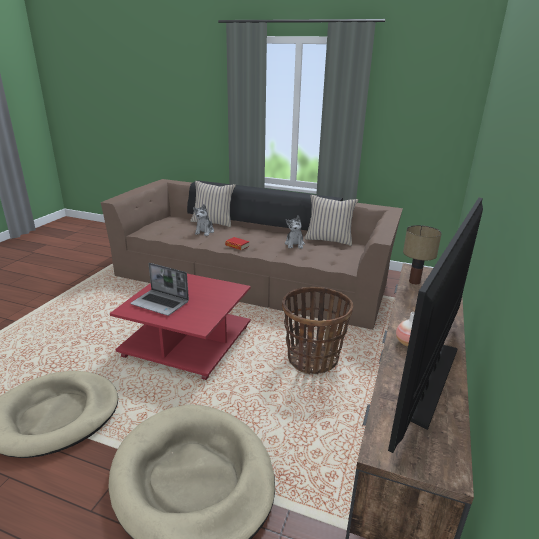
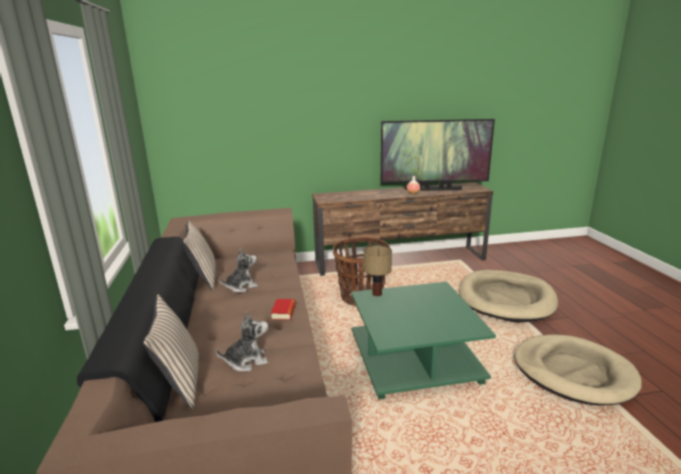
camera: 120 degrees left, 5 degrees down
(161, 303) = (441, 317): laptop -> none
(189, 341) = (412, 359): red coffee table -> green coffee table
(414, 281) = (343, 199): table lamp -> table lamp (376, 294)

